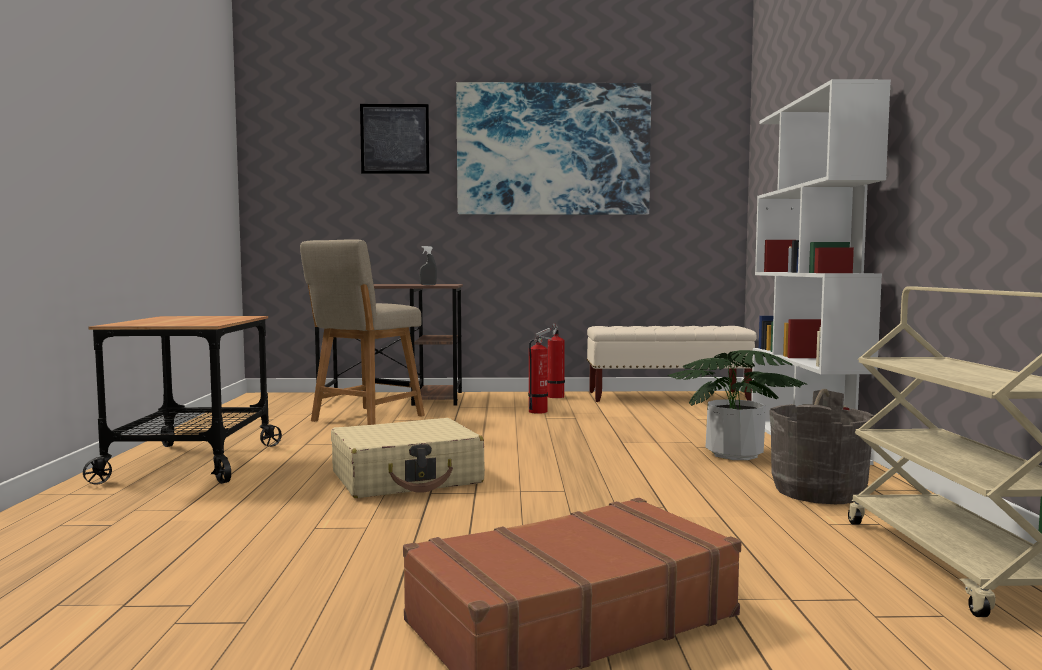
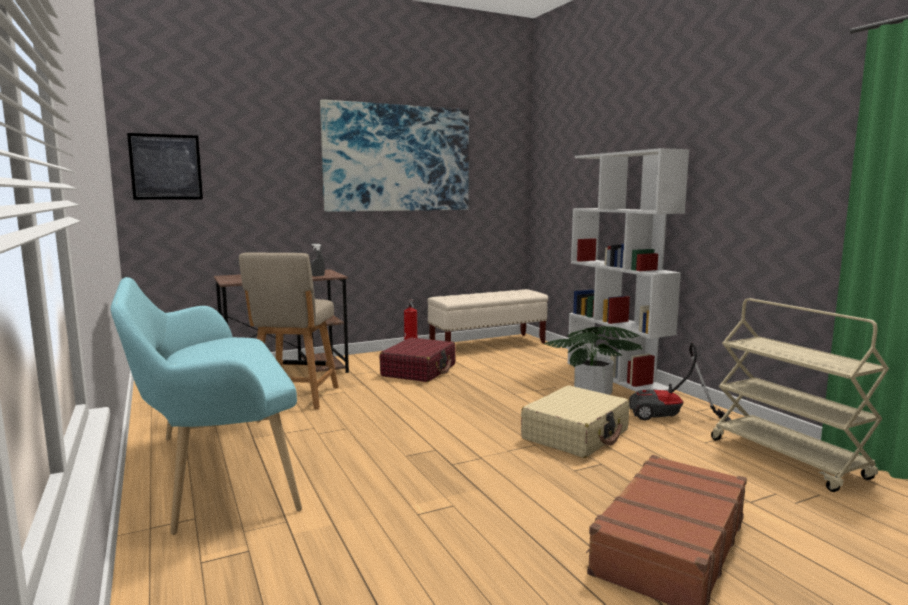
camera: 25 degrees left, 5 degrees up
(191, 463) = (213, 471): cart -> turquoise bench
(395, 139) = (267, 146): picture -> picture (166, 167)
(407, 478) = (416, 454): beige suitcase -> beige suitcase (576, 435)
(539, 411) = (419, 370): fire extinguisher -> red suitcase
(817, 491) = (670, 417): grey bucket -> vacuum cleaner

